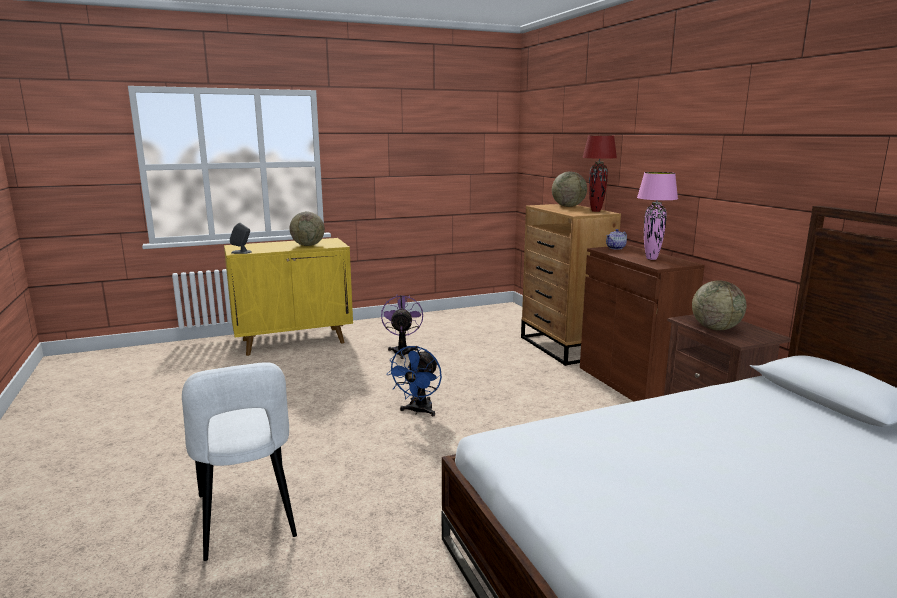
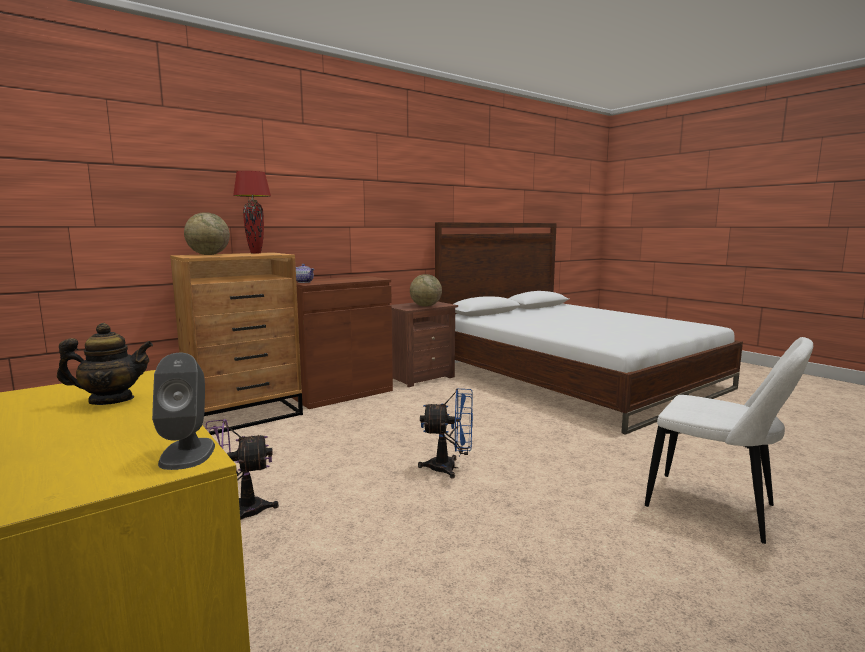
camera: 105 degrees left, 5 degrees down
(247, 520) = (716, 508): white chair -> white chair turned 75 degrees clockwise
(308, 245) = (111, 400): globe -> teapot
(651, 259) = (351, 279): pink table lamp -> none

